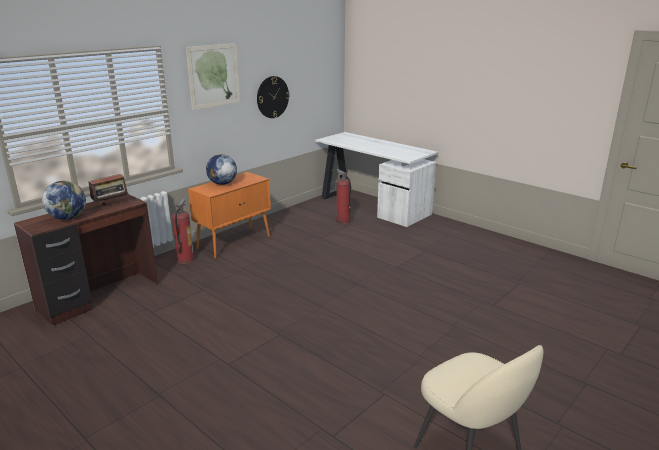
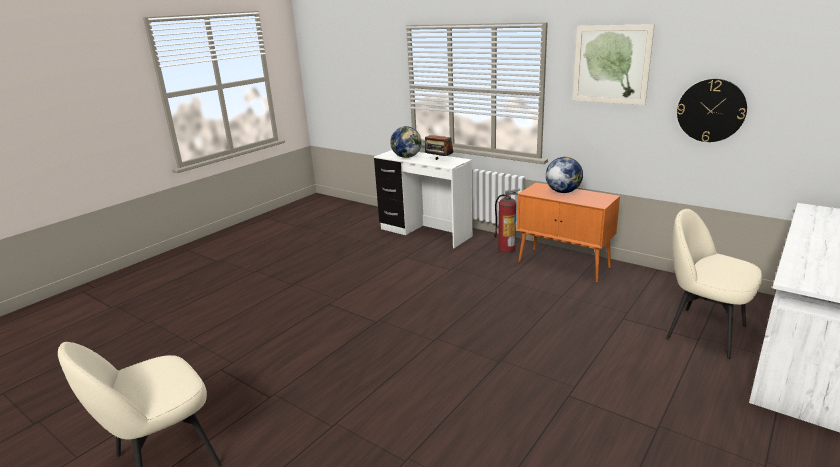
camera: 85 degrees right, 0 degrees up
(100, 297) = (425, 233): brown desk -> white desk
(343, 221) = (703, 331): fire extinguisher -> beige chair

